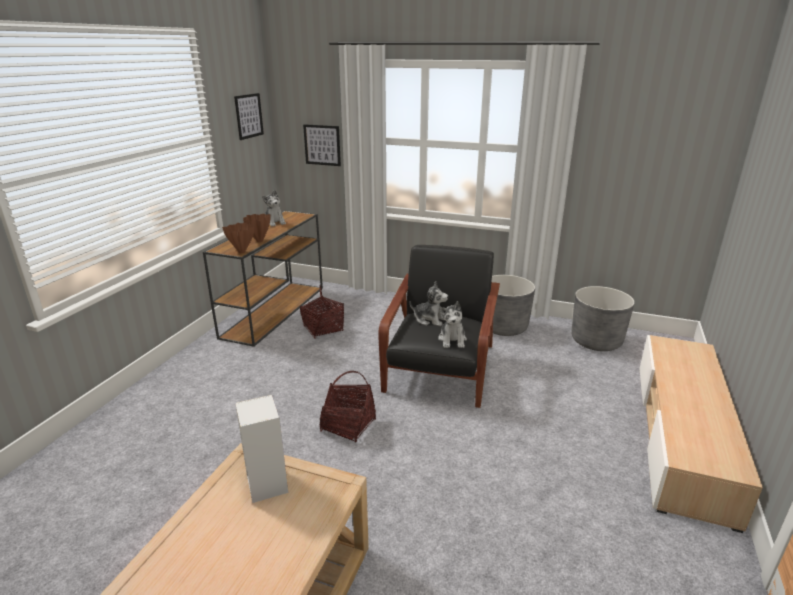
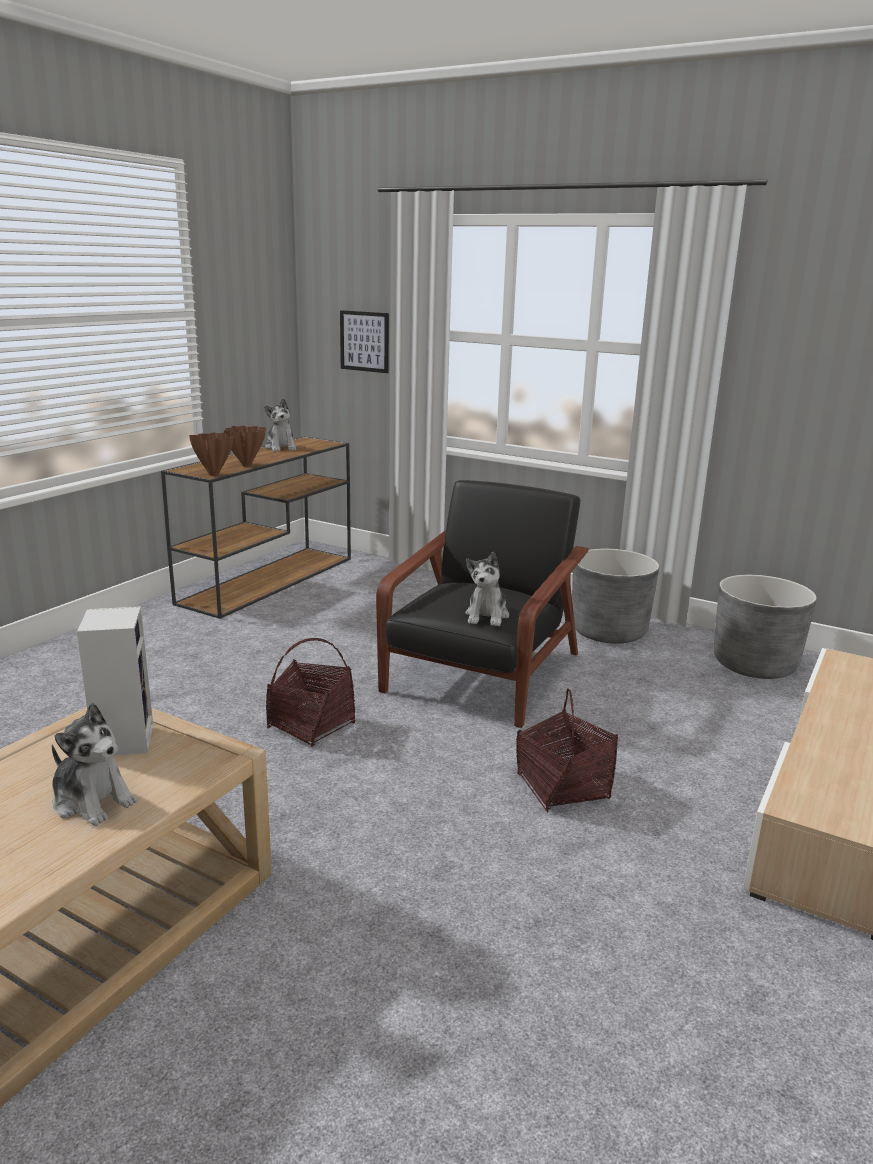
camera: 10 degrees right, 5 degrees down
(249, 116) = (261, 293): picture -> none
(323, 329) = (329, 607): basket -> basket (562, 787)
(429, 319) = (466, 590): plush toy -> plush toy (92, 801)

